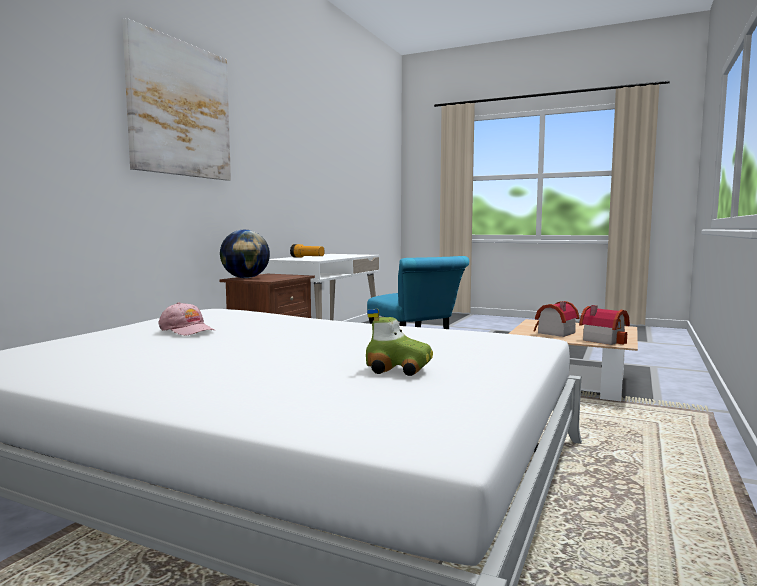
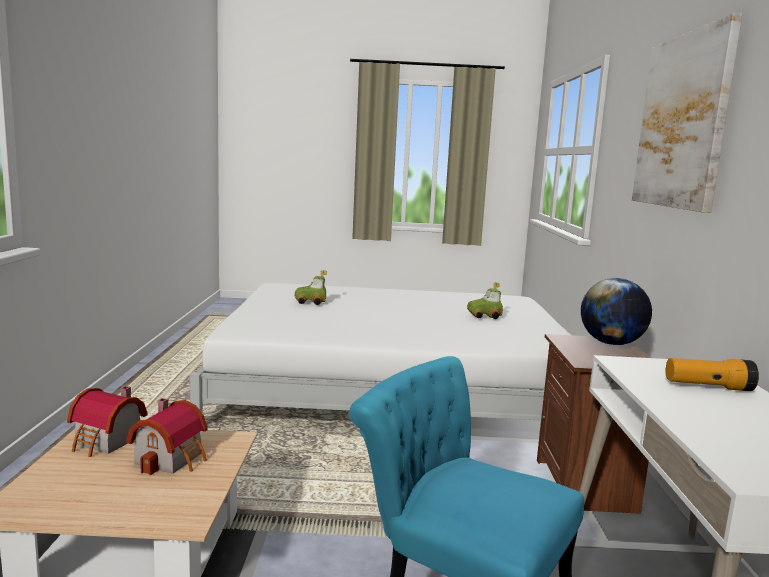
camera: 155 degrees right, 5 degrees up
(187, 330) = (484, 316): pink cap -> toy car

